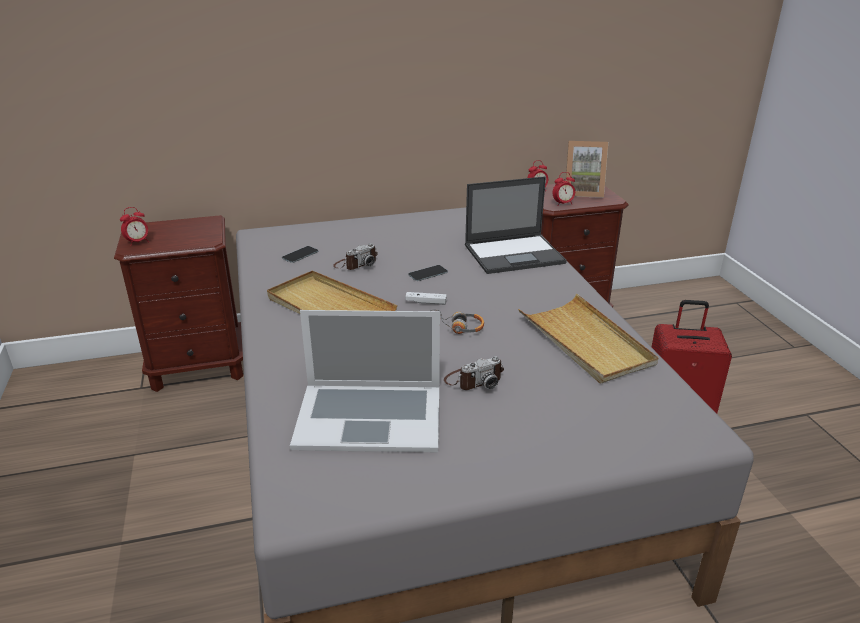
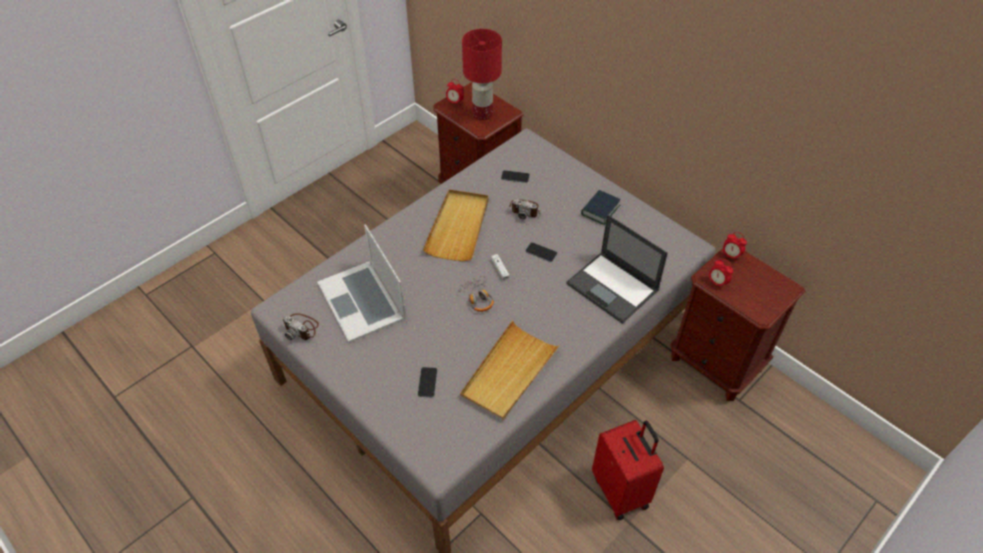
camera: 60 degrees right, 20 degrees up
(186, 234) = (482, 114): none -> red table lamp
(407, 230) = (600, 210): none -> book
(474, 379) = (425, 331): camera -> camera (301, 328)
(561, 403) = (427, 382): none -> phone
(582, 192) = (759, 287): picture frame -> none

